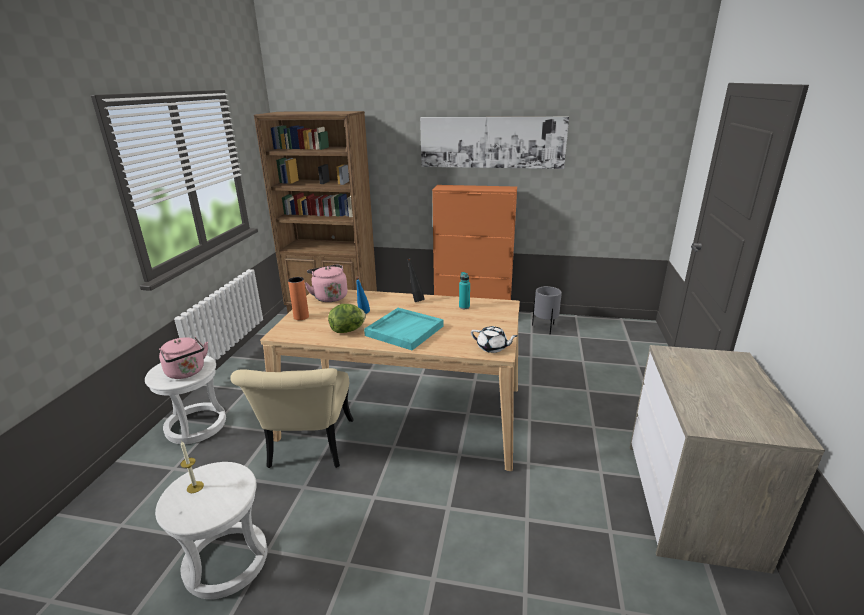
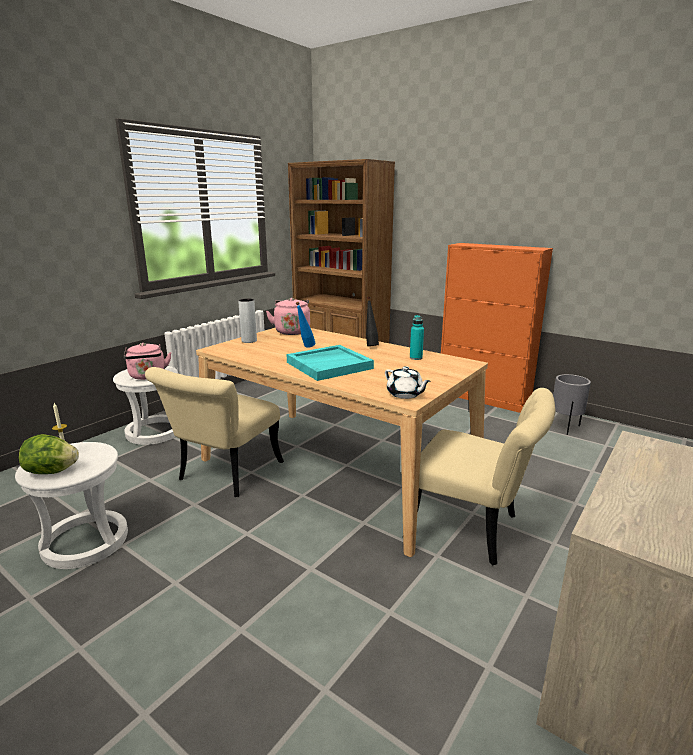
camera: 25 degrees right, 5 degrees down
(301, 317) = (249, 341): orange vase -> grey vase
(348, 330) = (277, 356): lettuce -> lettuce (51, 471)
(492, 142) = (527, 194): picture -> none
(539, 433) = (474, 529): none -> beige chair

